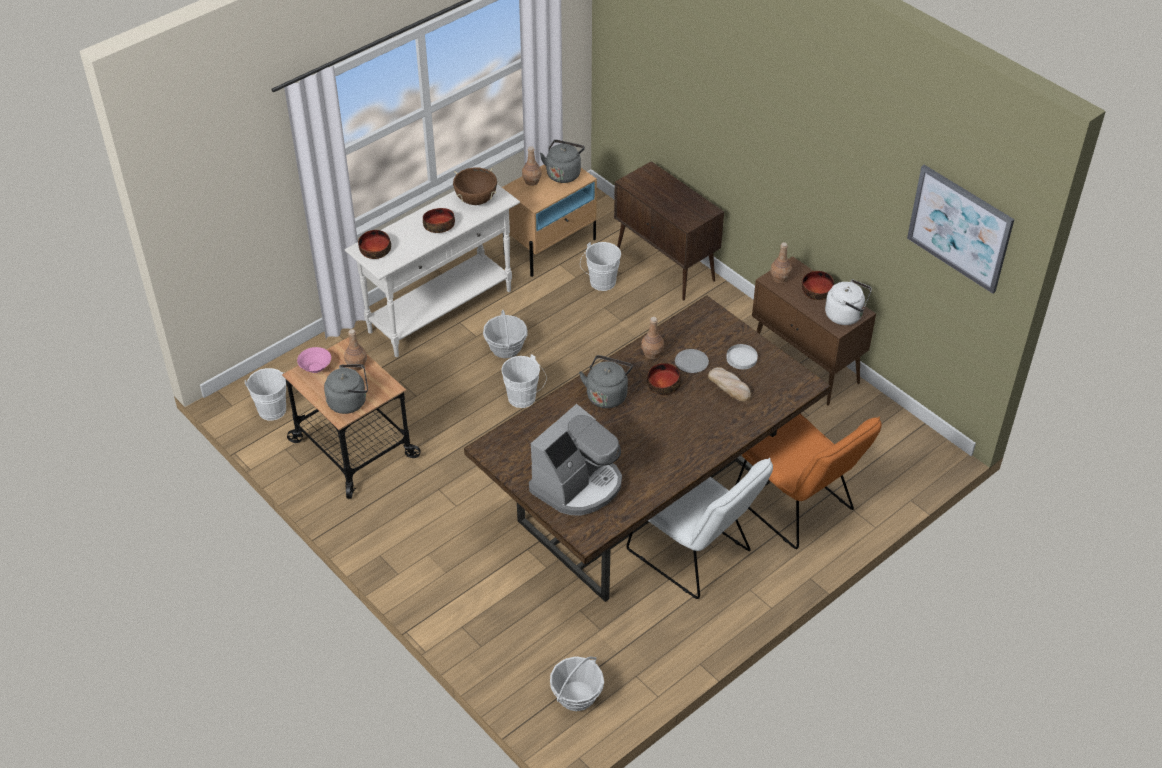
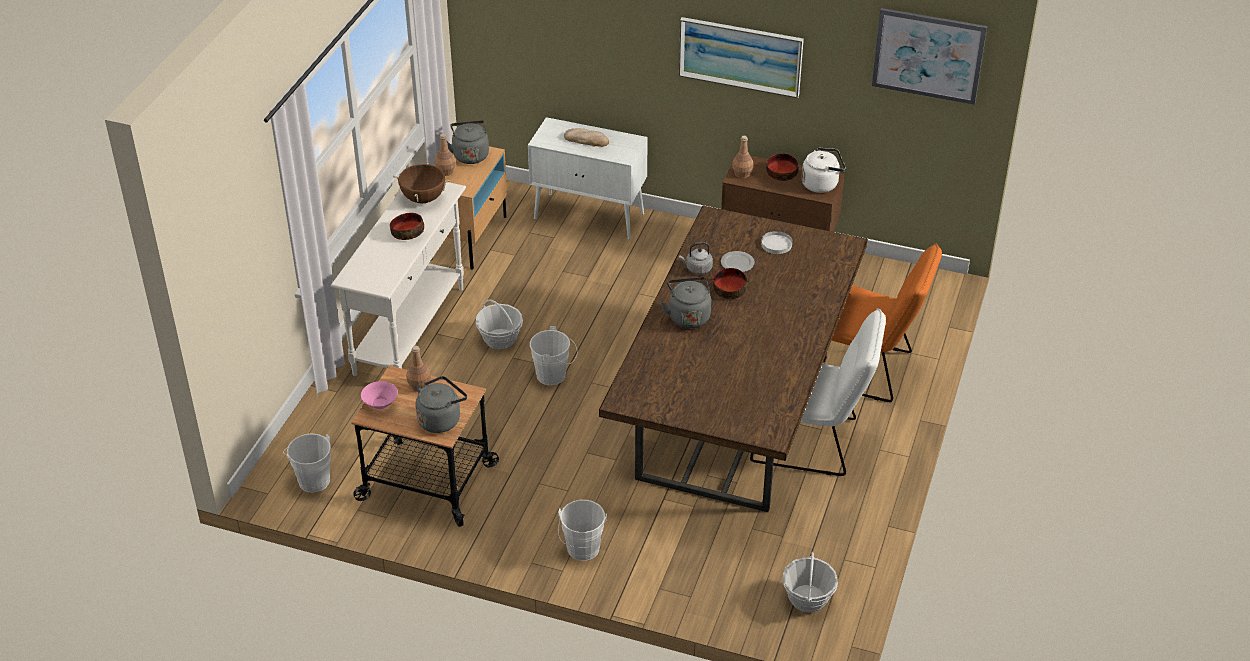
camera: 30 degrees left, 5 degrees down
(375, 250) = (363, 275): bowl -> none
(578, 485) = (728, 398): coffee machine -> none
(600, 283) = (542, 252): white bucket -> white bucket (582, 551)
(651, 353) = (697, 269): brown bottle -> grey kettle
(666, 266) = (590, 217): brown cabinet -> white cabinet
(730, 386) = (786, 270): bread -> bread (586, 140)
(805, 165) = (740, 56): none -> picture

